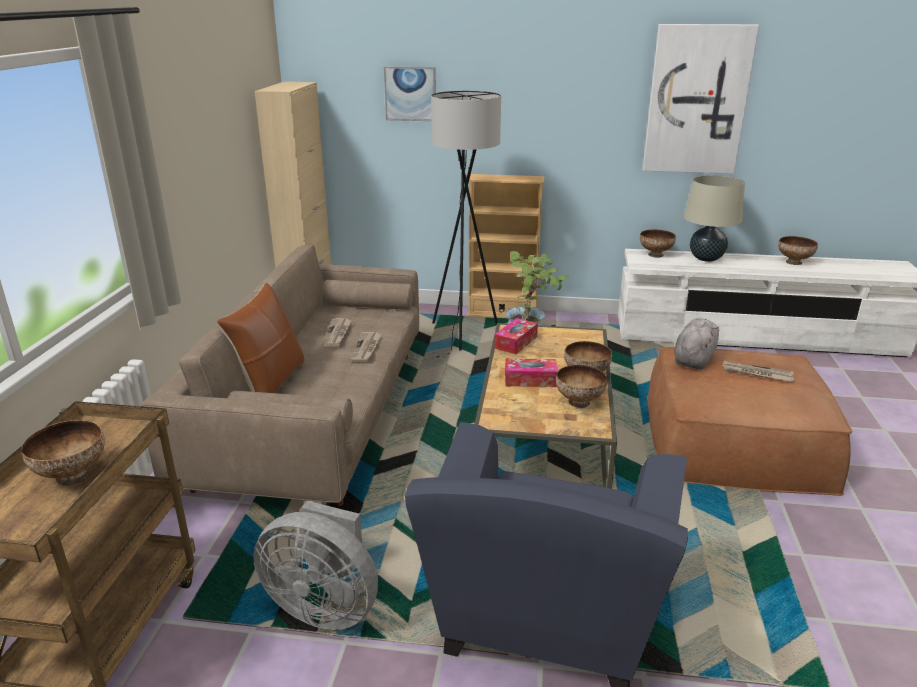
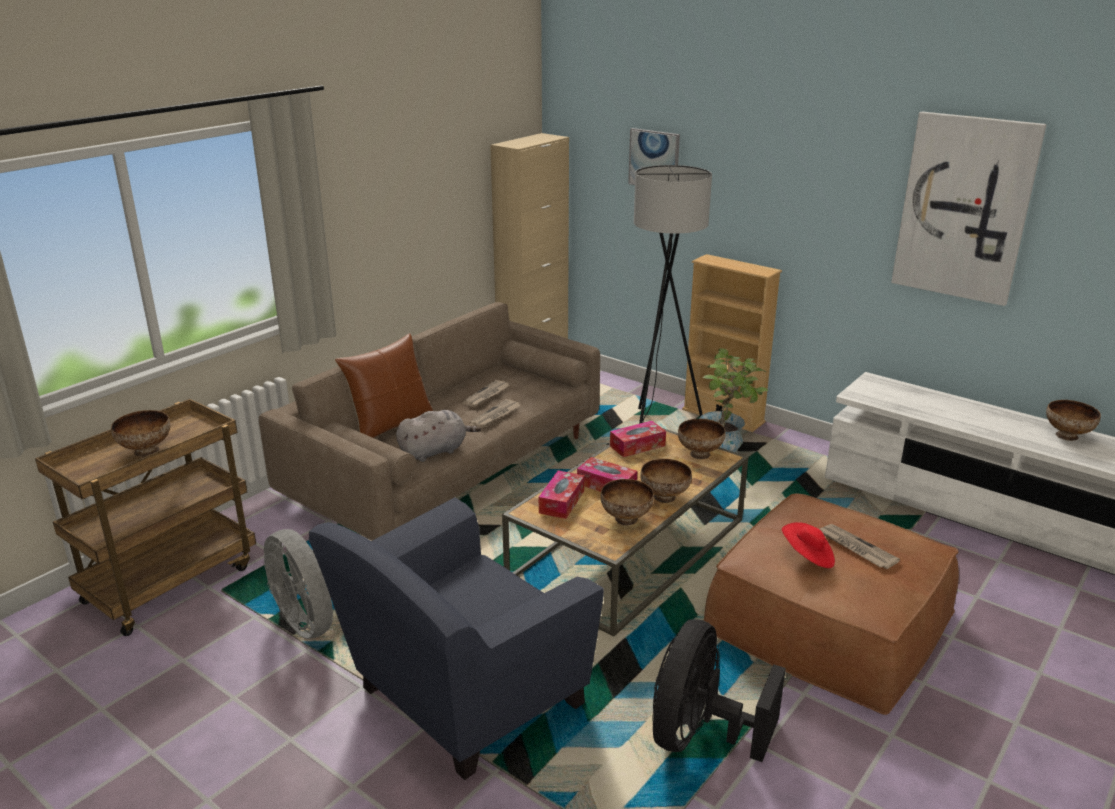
camera: 30 degrees right, 0 degrees up
(511, 404) = (561, 502): none -> tissue box
(655, 254) = (892, 387): bowl -> bowl (700, 454)
(694, 359) = (808, 514): grey plush toy -> grey plush toy (435, 451)
(706, 258) = (951, 405): beige table lamp -> none
(736, 389) = (807, 557): none -> red hat
(754, 565) = (700, 735): none -> black fan

